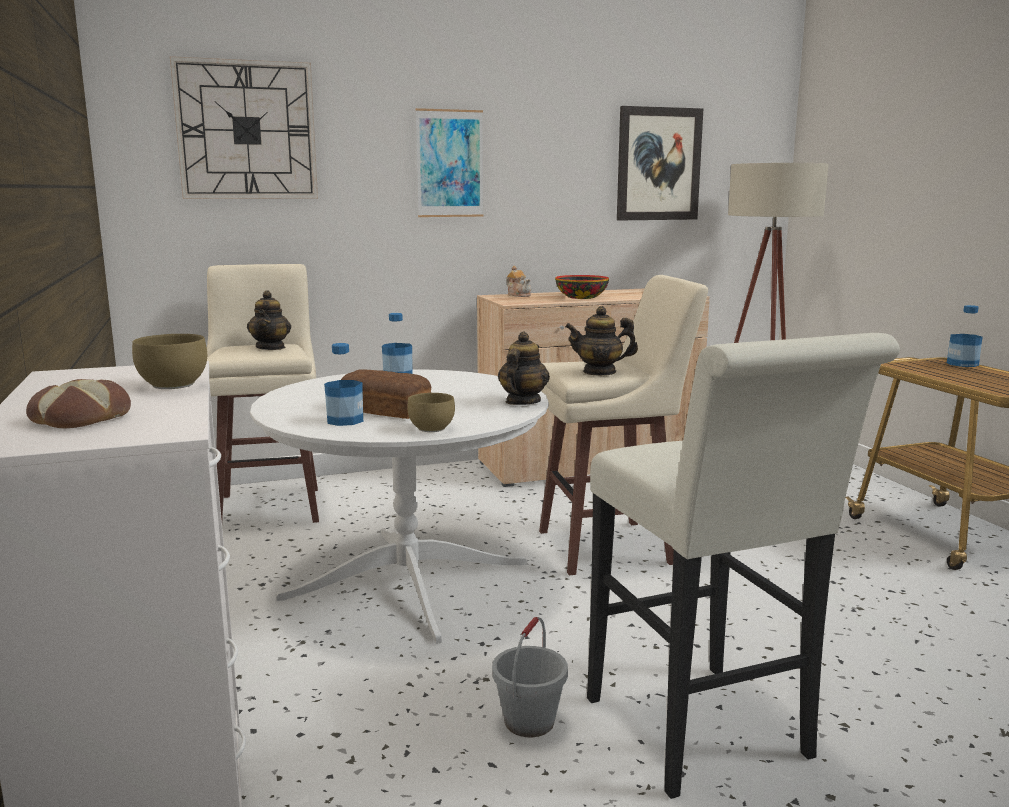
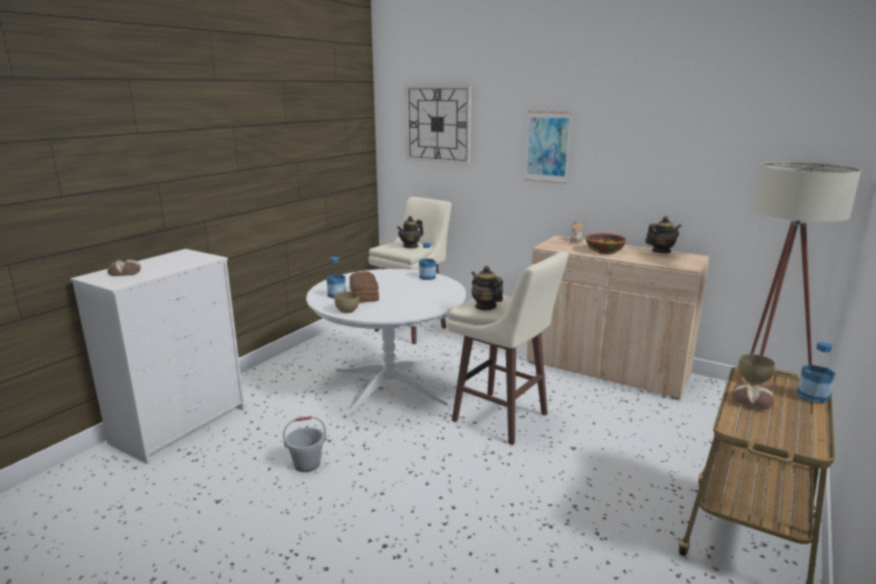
camera: 50 degrees right, 5 degrees up
(176, 385) = (180, 266): brown bowl -> brown bowl (754, 380)
(522, 402) = (422, 311): teapot -> teapot (660, 252)
(658, 164) = (716, 155): picture -> none
(705, 737) = (341, 514): white stool -> none
(956, 376) = (752, 400): none -> bread

